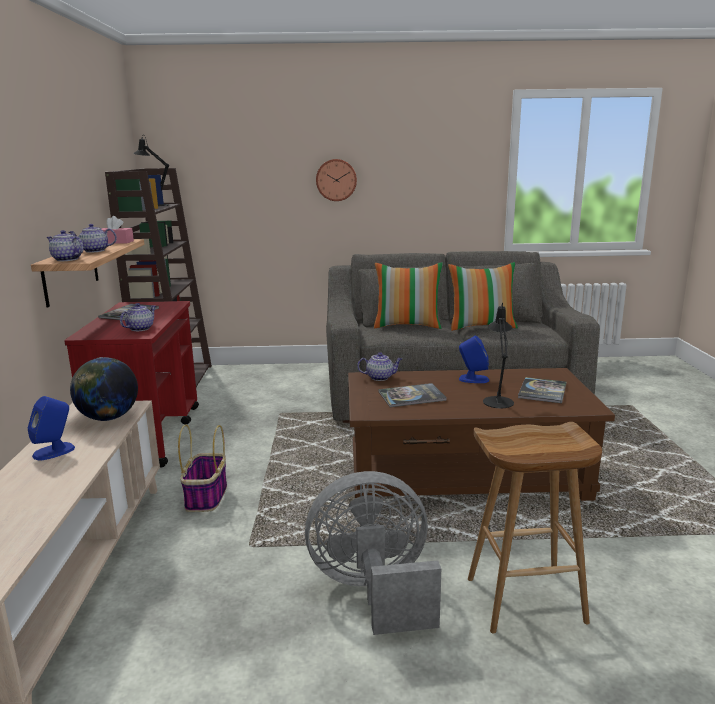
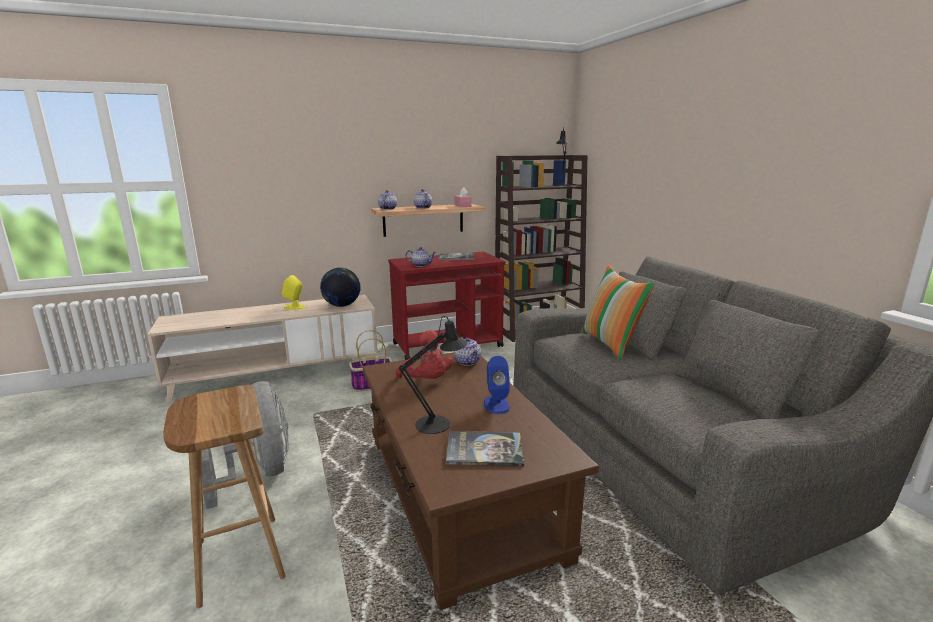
camera: 70 degrees right, 0 degrees up
(54, 451) = (295, 307): blue speaker -> yellow speaker
(336, 180) = (695, 173): wall clock -> none
(411, 396) = (427, 381): book -> red plush toy
(481, 326) = (669, 381): pillow -> none

